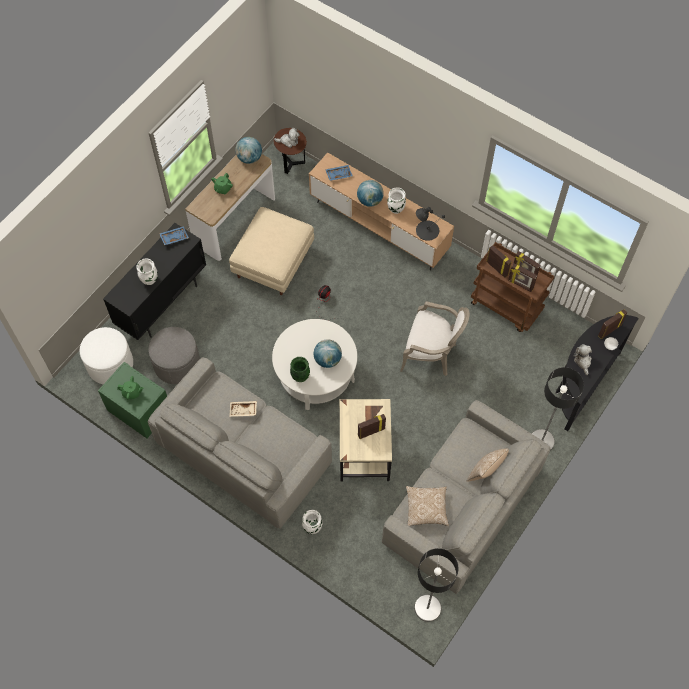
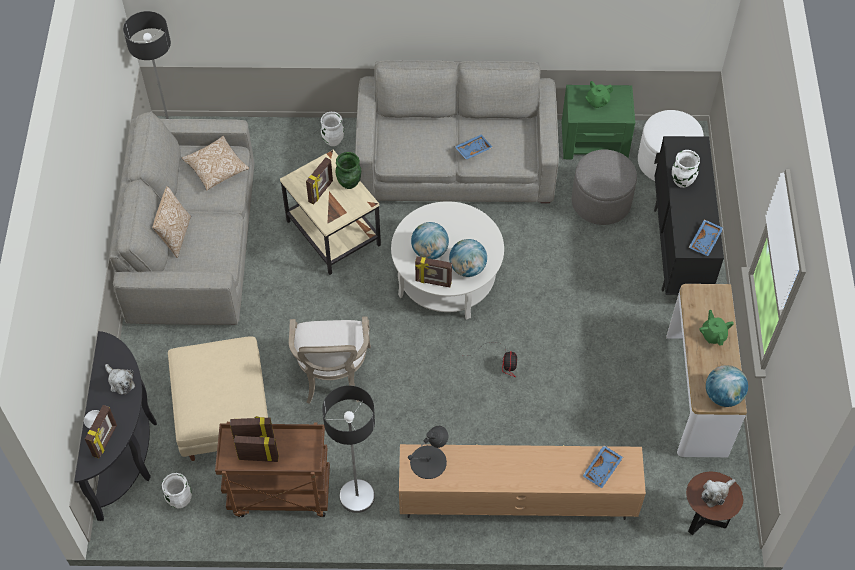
camera: 145 degrees right, 5 degrees down
(243, 411) = (473, 149): beige tray -> blue tray
(273, 263) = (604, 372): beige ottoman -> beige ottoman (222, 411)
(300, 376) = (445, 217): green vase -> green vase (349, 183)
(370, 200) = (532, 457): globe -> globe (467, 268)
(395, 209) = (490, 466): white vase -> white vase (180, 500)
(431, 354) = (332, 377): armchair -> armchair turned 75 degrees counterclockwise
(497, 268) = (297, 443): picture frame -> picture frame (433, 282)
(542, 441) = (142, 356): floor lamp -> floor lamp (357, 496)

